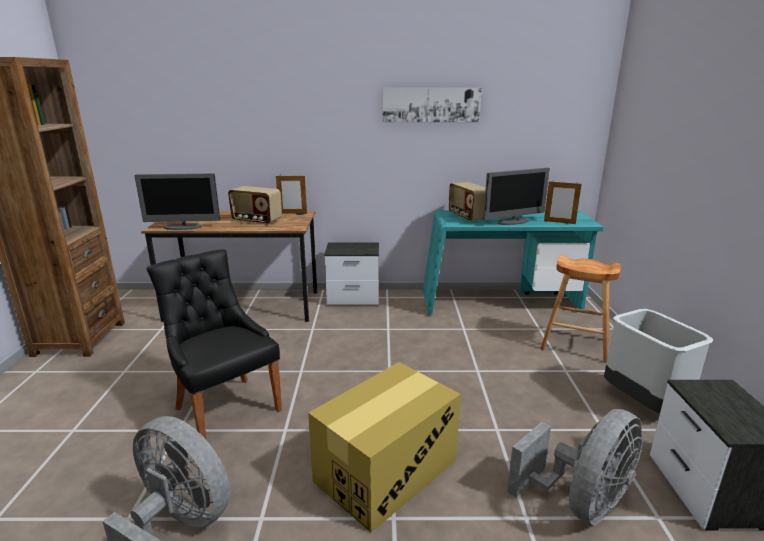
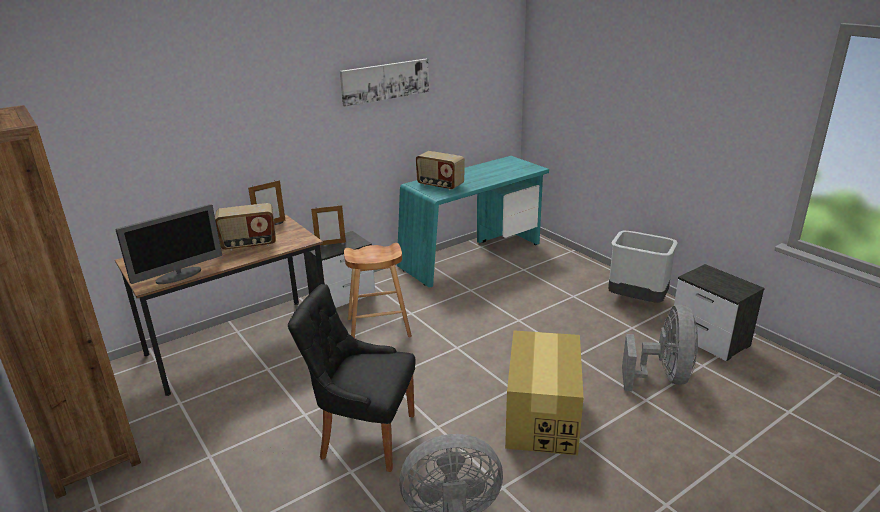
camera: 35 degrees left, 5 degrees up
(513, 222) = (482, 181): monitor -> none
(559, 222) = (515, 172): picture frame -> picture frame (330, 244)
(575, 344) = (559, 273): brown stool -> brown stool (379, 327)

